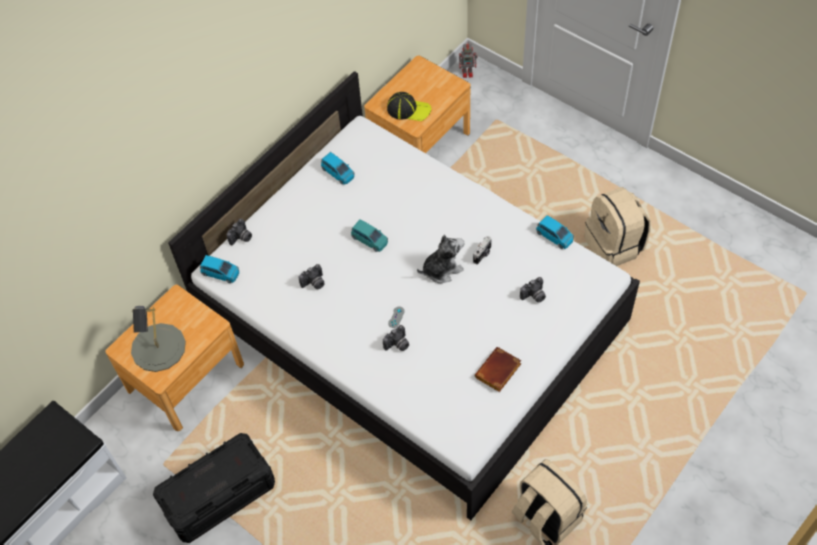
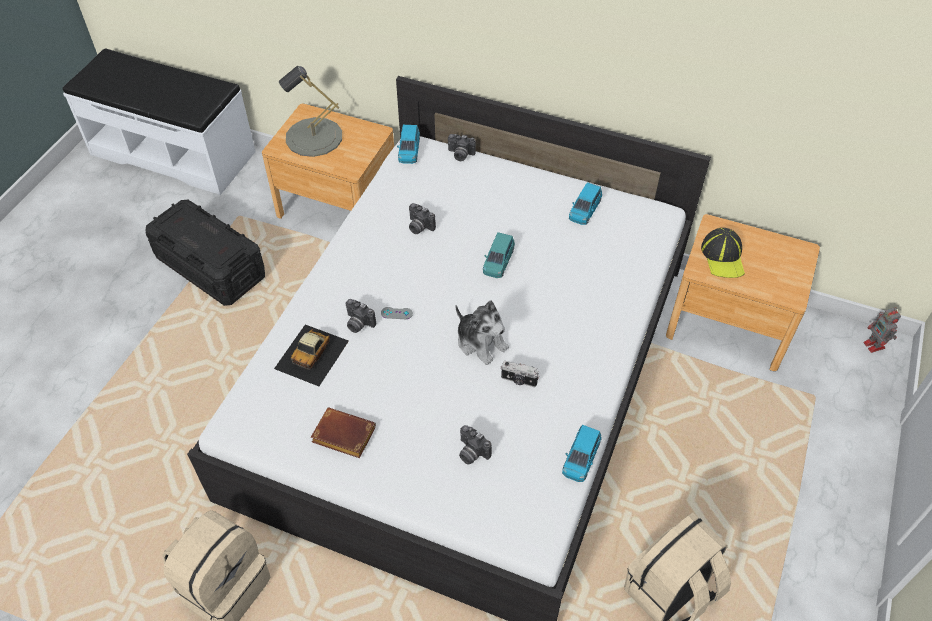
camera: 70 degrees right, 5 degrees down
(417, 381) = (312, 354): none -> toy car

